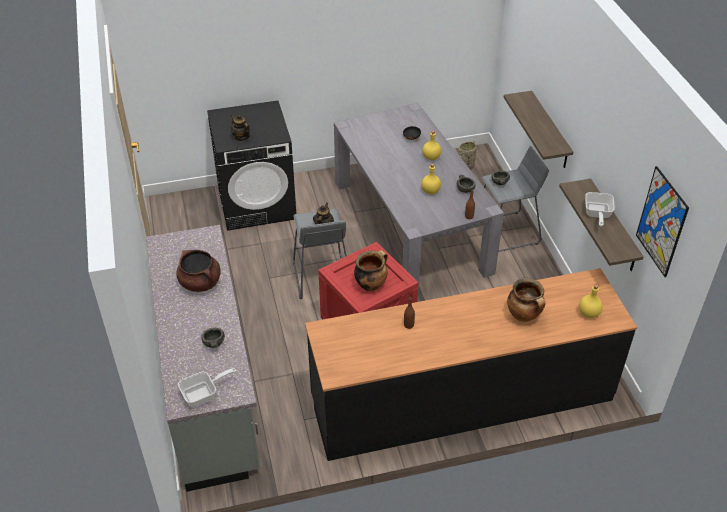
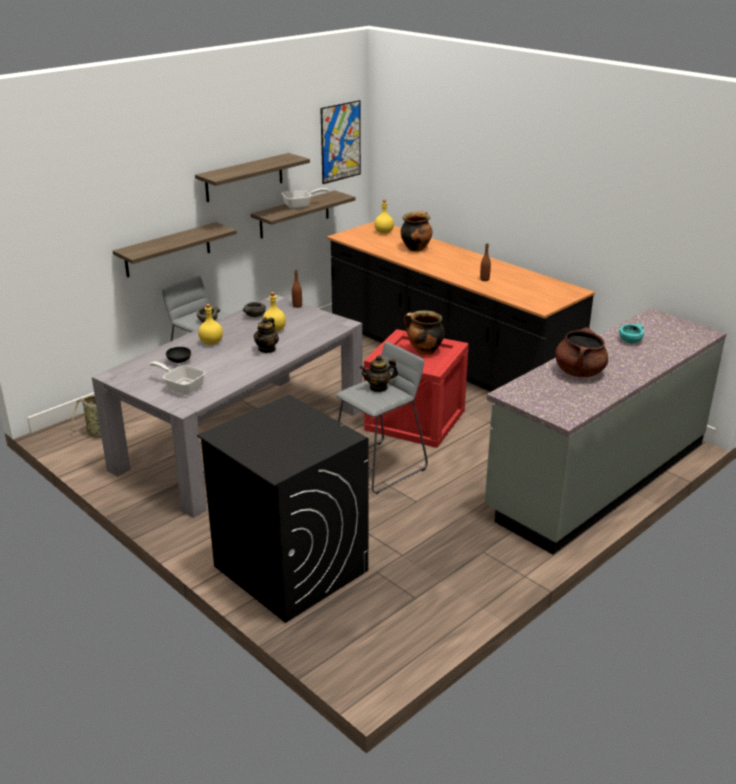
camera: 120 degrees left, 15 degrees down
(203, 394) = (680, 327): frying pan -> frying pan (181, 387)
(213, 343) = (630, 341): grey bowl -> turquoise bowl
(241, 137) = (316, 430): teapot -> teapot (267, 349)
(595, 145) = (244, 177): none -> shelf

